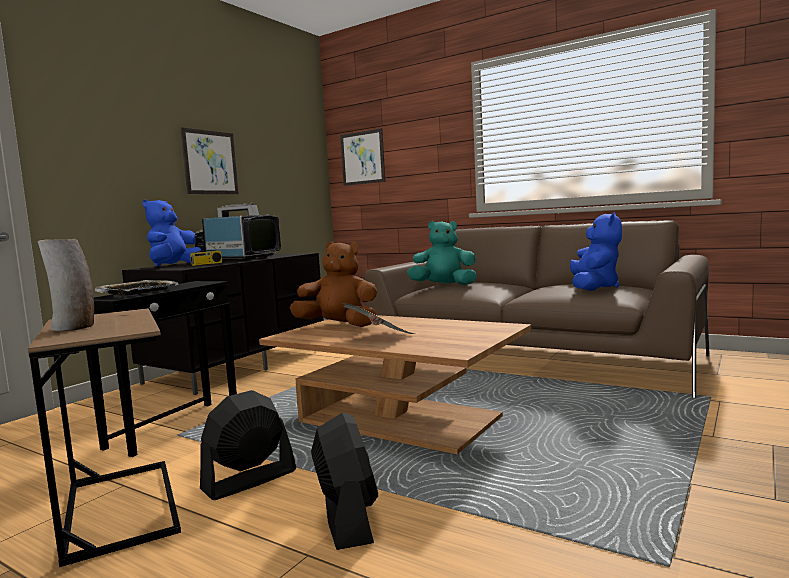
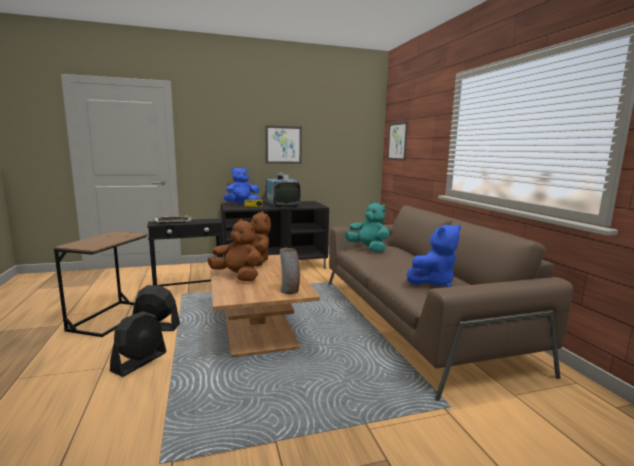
camera: 40 degrees right, 5 degrees up
(74, 327) = (94, 239): vase -> vase (289, 291)
(379, 338) = (237, 276): newspaper -> brown plush toy

